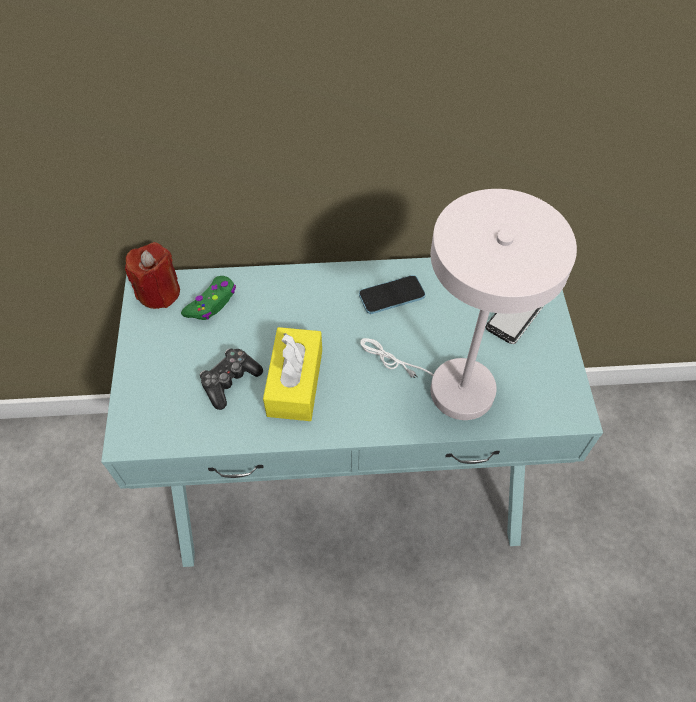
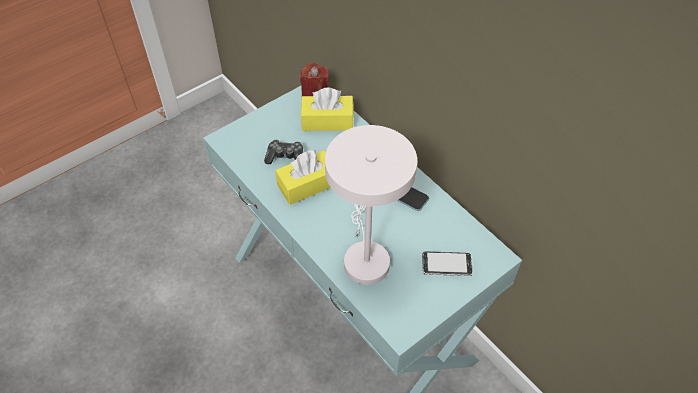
camera: 55 degrees right, 5 degrees down
(212, 303) = (327, 121): green game controller -> yellow tissue box

